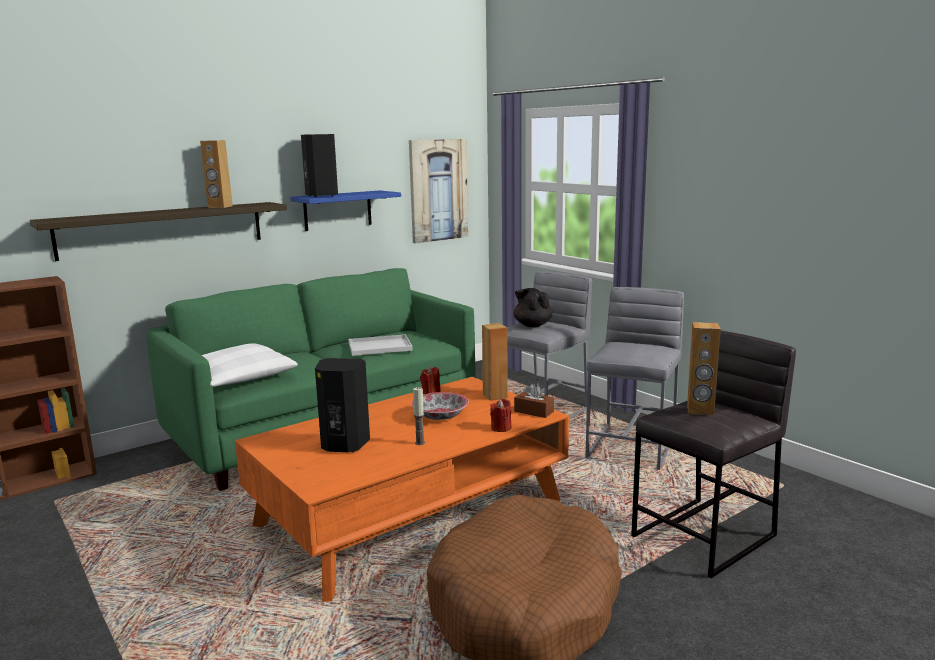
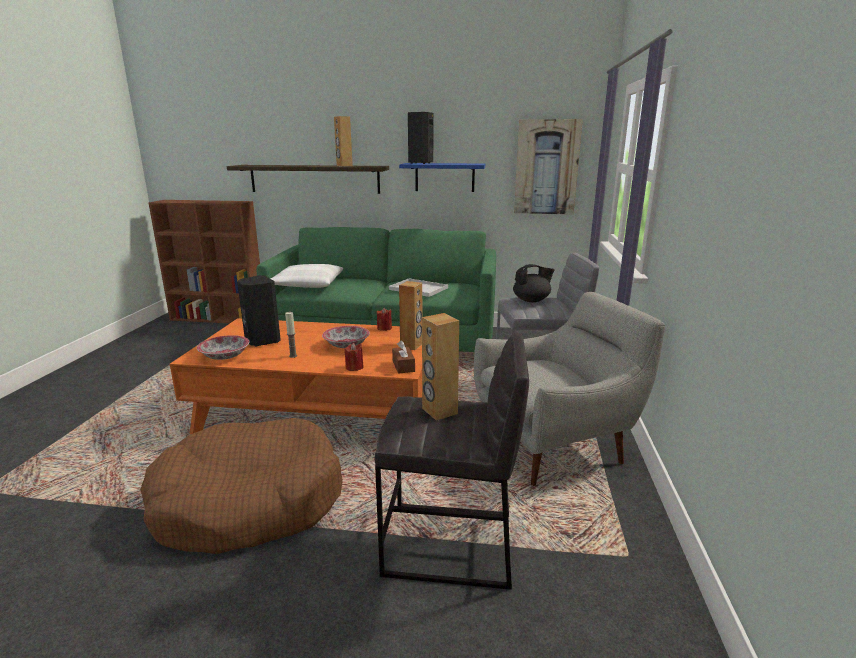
camera: 45 degrees right, 5 degrees up
(350, 472) = (224, 356): none -> bowl
(532, 325) = (531, 300): black teapot -> black teapot turned 60 degrees clockwise
(633, 446) = (555, 443): grey stool -> grey armchair

